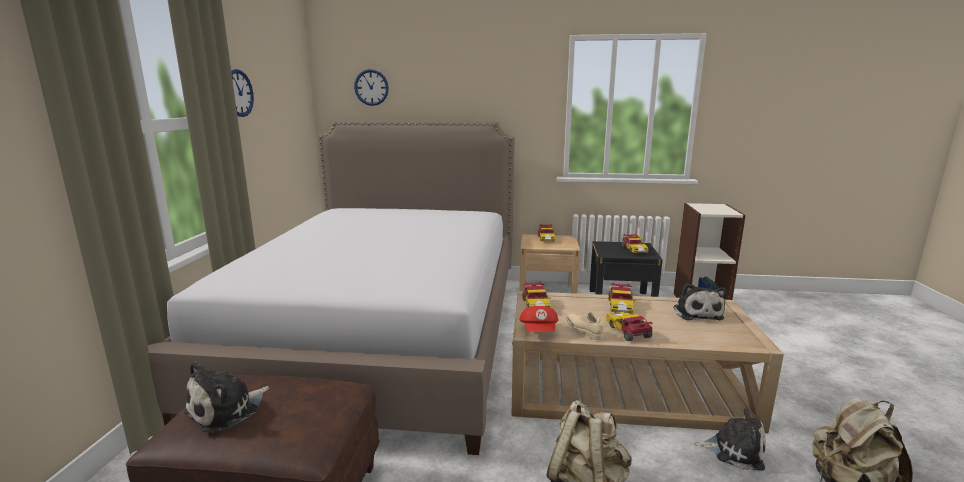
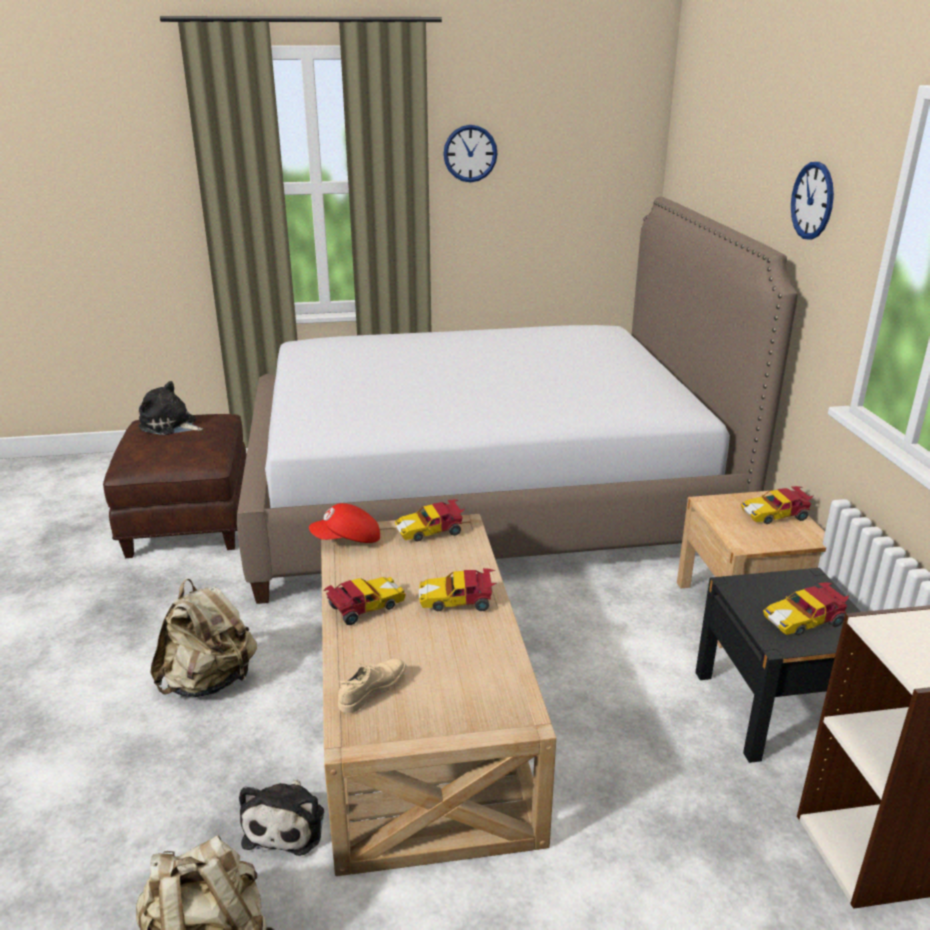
camera: 75 degrees right, 10 degrees up
(371, 87) = (703, 152): wall clock -> wall clock (812, 201)
(583, 330) = (358, 571): beige shoe -> beige shoe (372, 690)
(696, 313) = (467, 682): plush toy -> none

